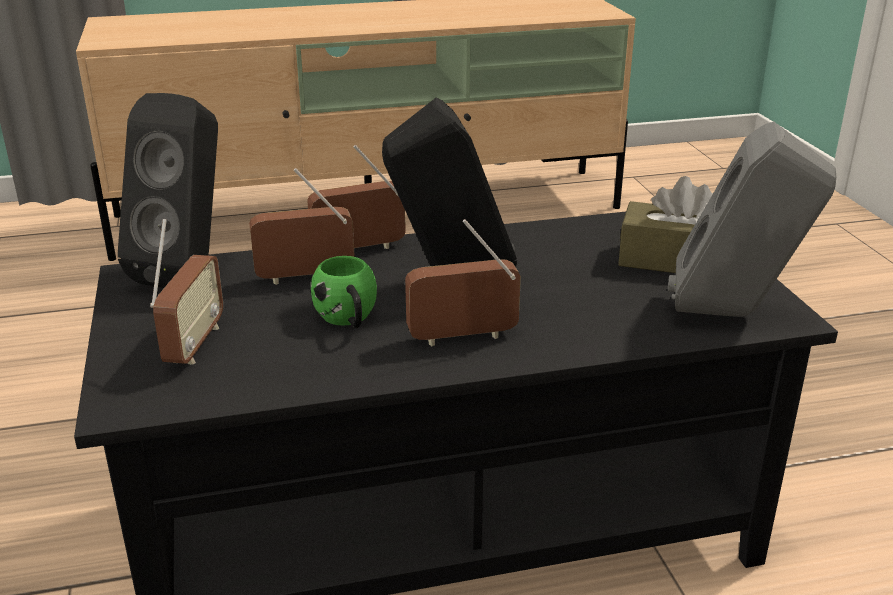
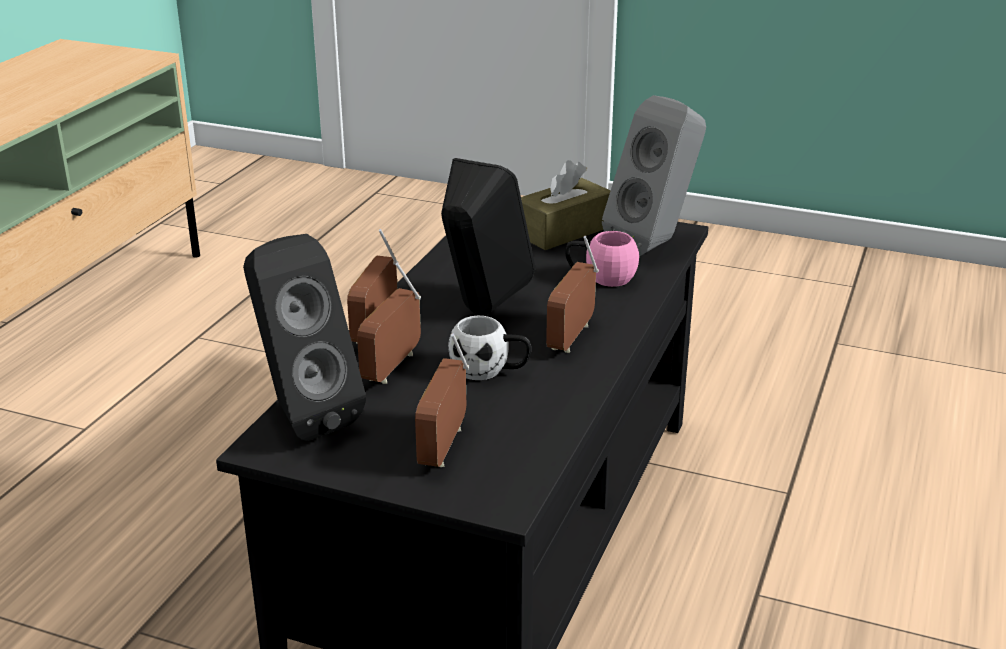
camera: 55 degrees left, 0 degrees up
(194, 344) = (444, 446): radio -> radio turned 120 degrees counterclockwise
(348, 320) = (490, 371): green mug -> white mug
(608, 311) = (601, 277): none -> pink mug

